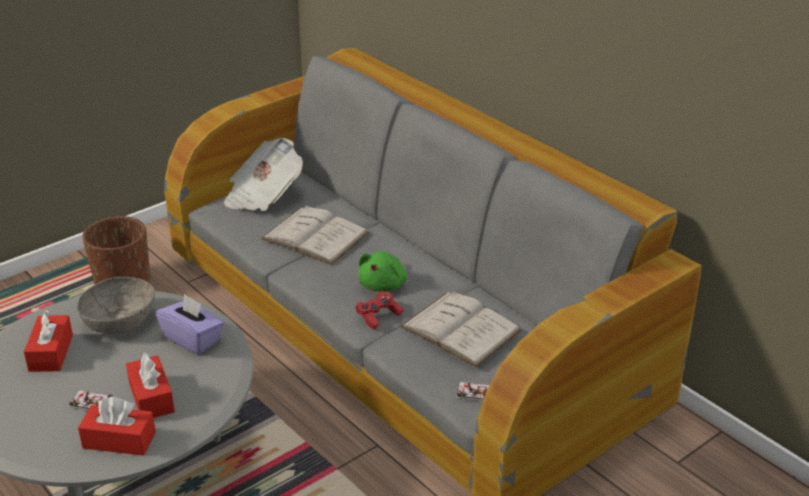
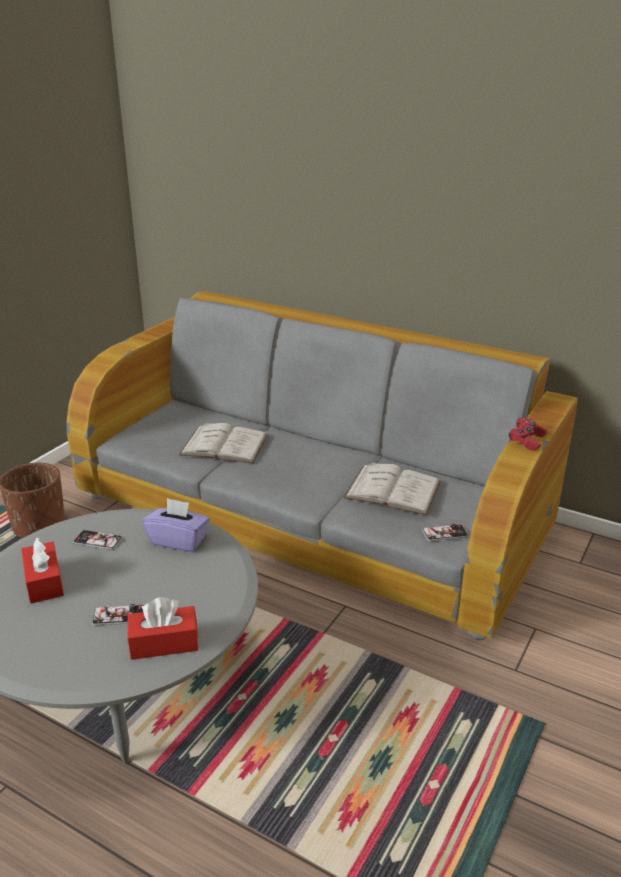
camera: 20 degrees left, 5 degrees down
(119, 321) = (98, 541): grey bowl -> phone
(151, 397) = (171, 598): red tissue box -> none
(262, 194) = (156, 423): newspaper -> none
(378, 316) = (319, 494): red game controller -> red game controller (527, 440)
(383, 285) = (305, 471): green plush toy -> none

